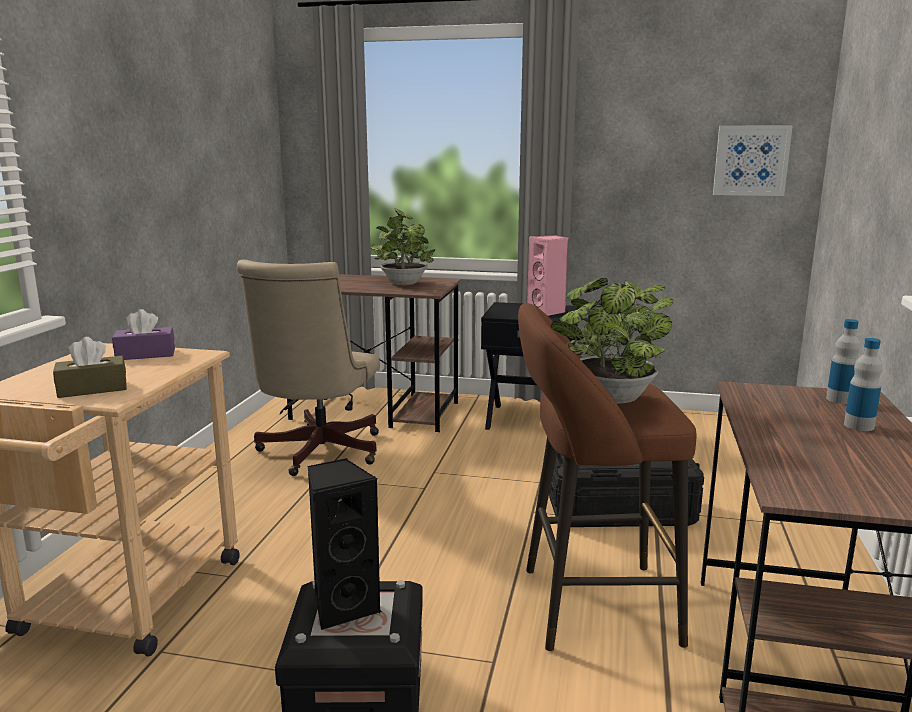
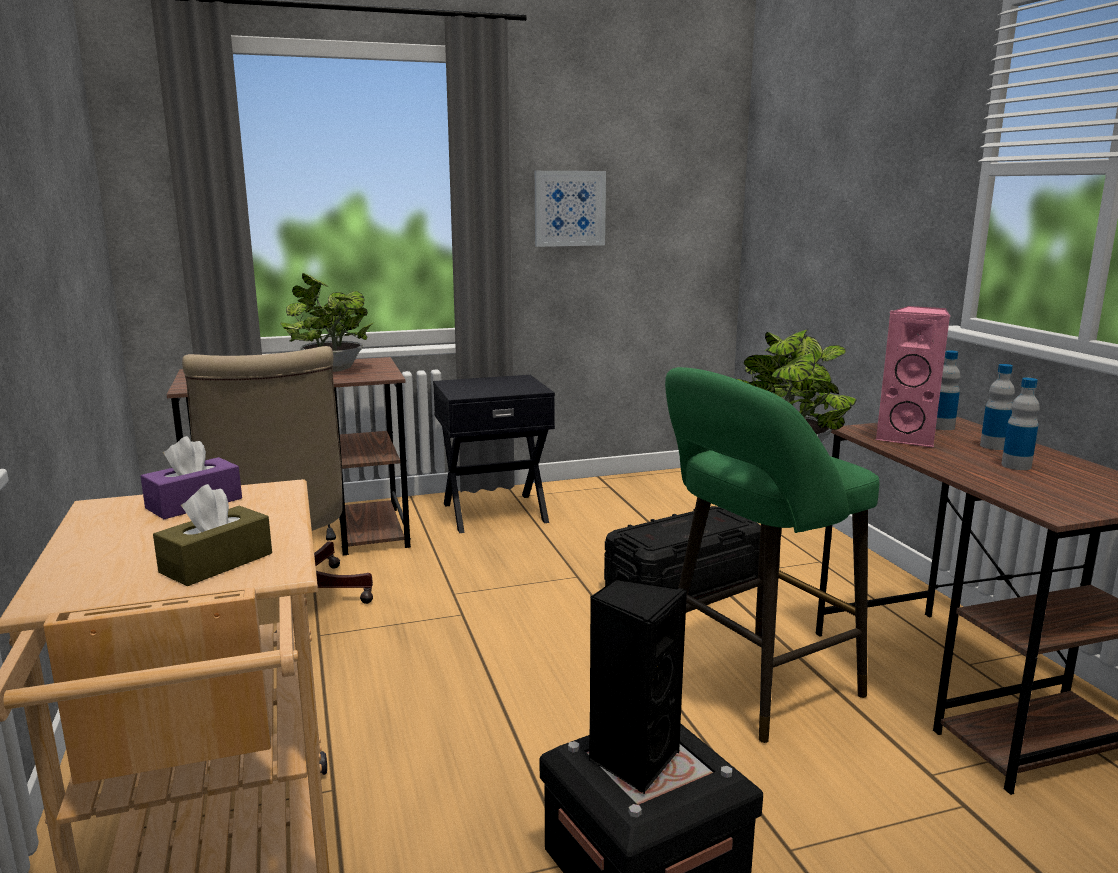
camera: 30 degrees left, 0 degrees up
(547, 312) = (510, 384): pink speaker -> pink speaker (908, 438)
(589, 605) = (752, 686): brown stool -> green stool
(751, 160) = (681, 206): picture -> picture (569, 208)
(842, 447) = (1016, 466): none -> bottle

